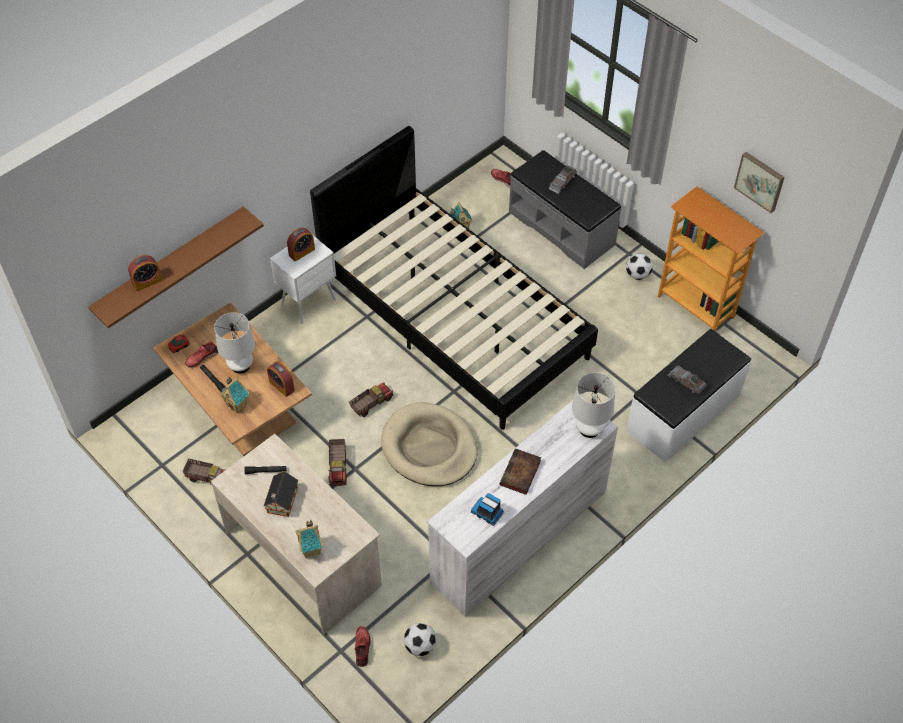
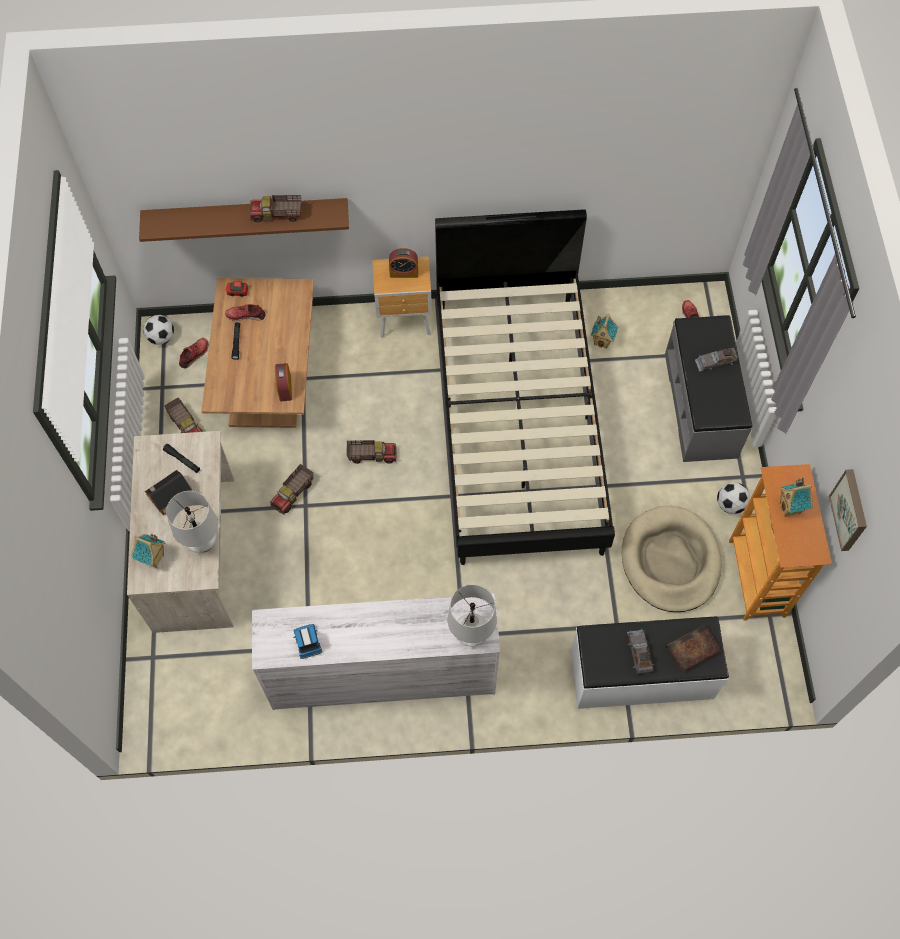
camera: 40 degrees right, 10 degrees up
(147, 282) = (205, 219): alarm clock -> none
(201, 247) = (277, 215): none -> toy truck
(237, 405) = (235, 380): toy house -> toy house (790, 508)
(240, 365) = (269, 345): white table lamp -> white table lamp (202, 542)
(310, 302) = (406, 322): white nightstand -> brown nightstand
(362, 648) = (171, 669): red shoe -> red shoe (194, 355)
(420, 646) = (215, 704): football -> football (161, 337)
(429, 447) = (383, 533): beige dog bed -> beige dog bed (670, 561)
(520, 474) = (369, 629): book -> book (692, 650)

